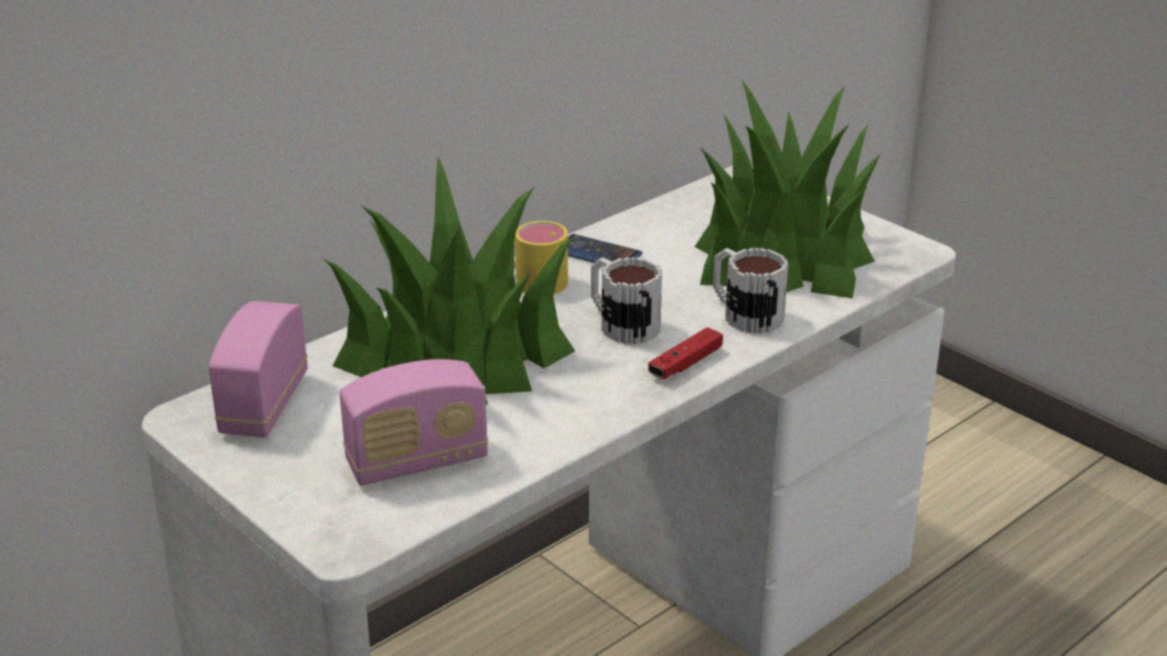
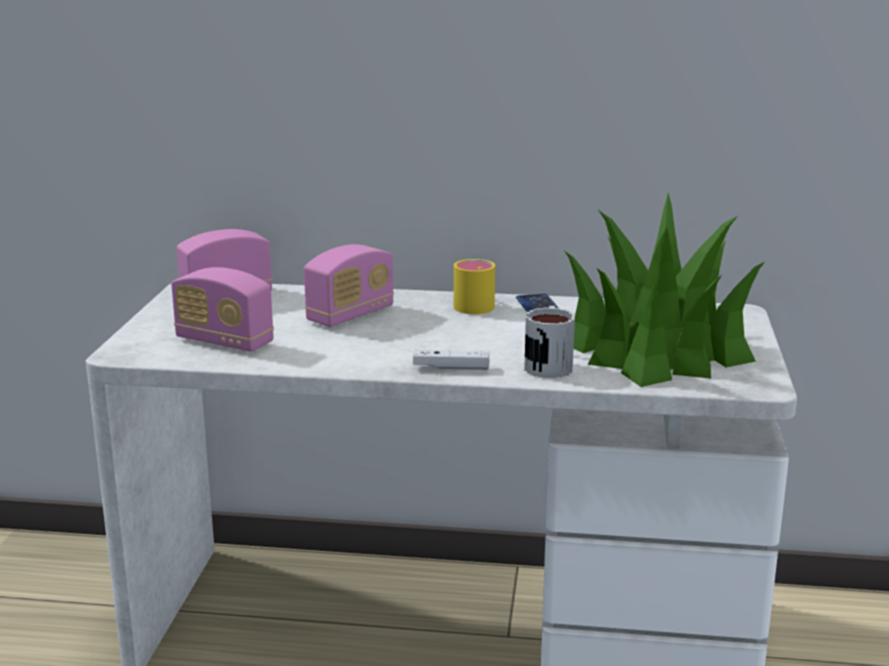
camera: 50 degrees right, 10 degrees down
(456, 355) = (350, 315): potted plant -> radio
(621, 323) = (466, 338): mug -> none
(685, 364) = (451, 368): red game controller -> white game controller

